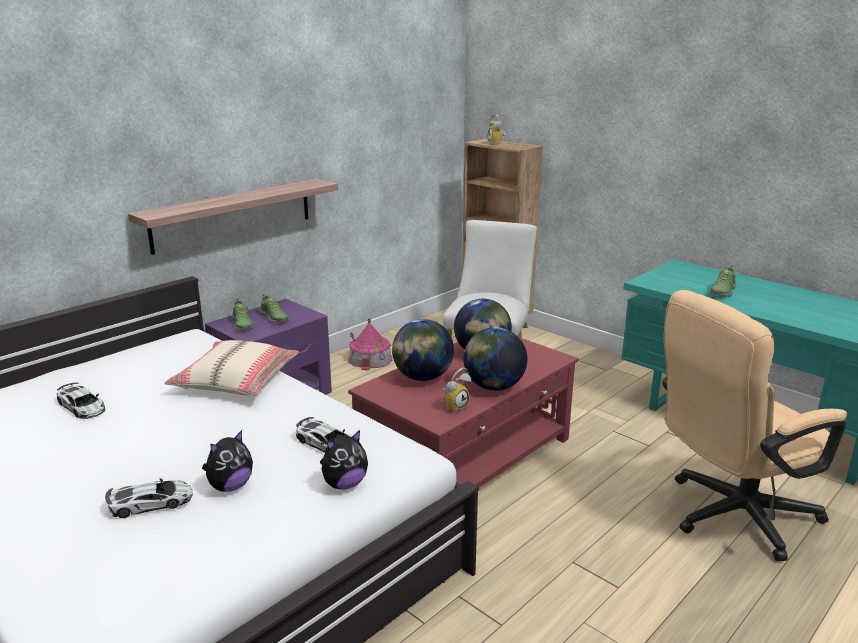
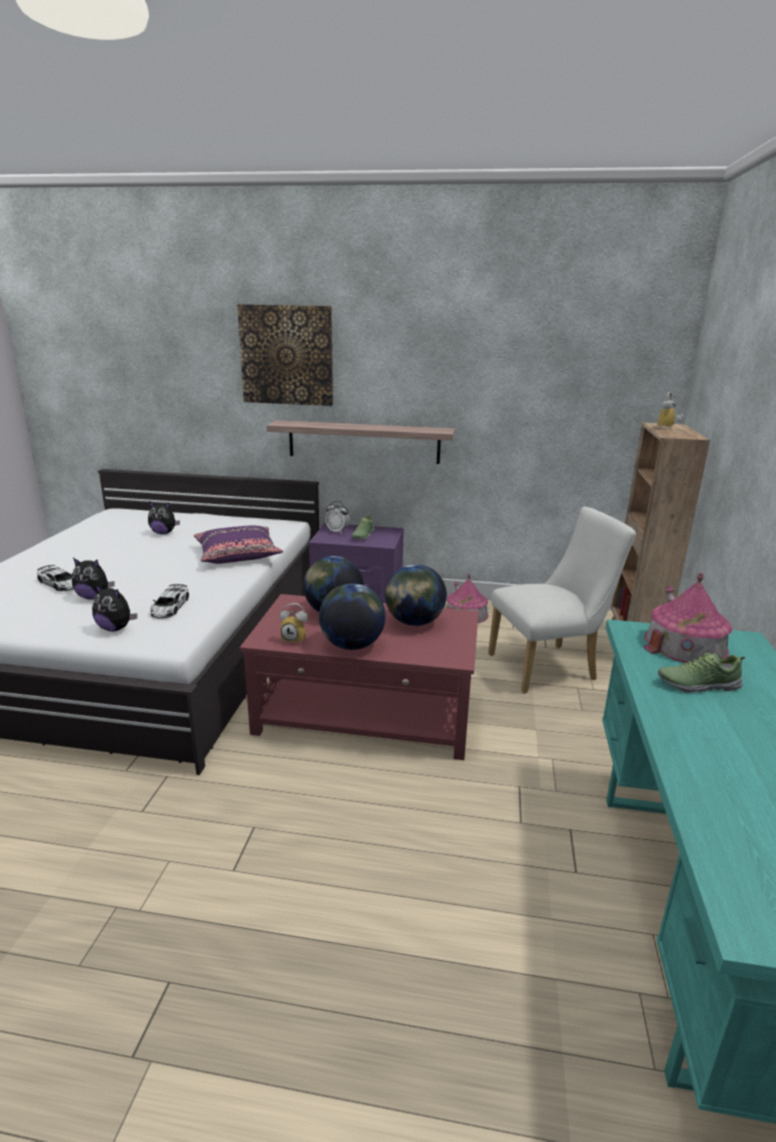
camera: 55 degrees right, 0 degrees up
(82, 407) = (164, 533): toy car -> plush toy
(132, 126) = (287, 355): none -> picture
(236, 380) = (238, 554): beige pillow -> purple pillow
(242, 324) = (337, 531): shoe -> alarm clock
(674, 278) = (685, 644): none -> toy house
(730, 516) = (435, 935): beige office chair -> none

